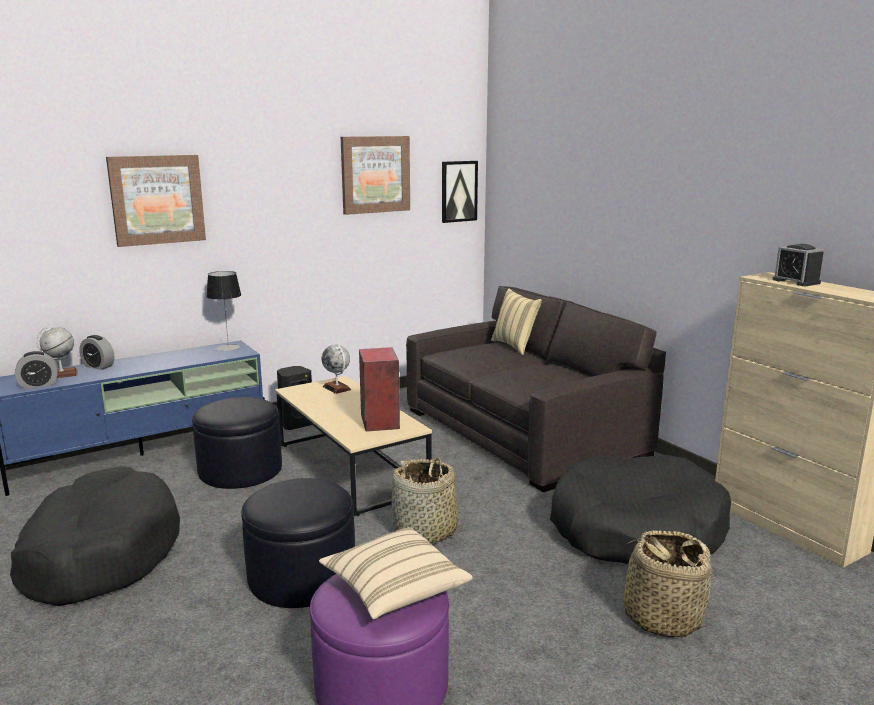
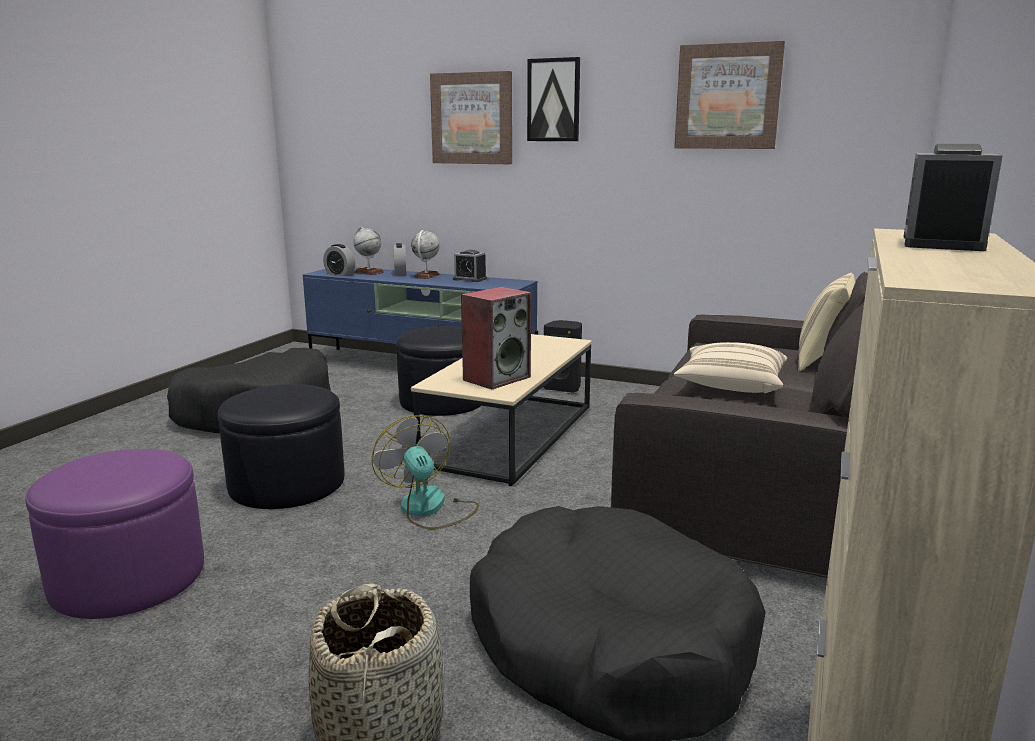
camera: 55 degrees right, 0 degrees up
(185, 353) = (470, 279): none -> alarm clock
(228, 348) = (508, 283): table lamp -> none
(337, 388) = (551, 345): globe -> globe (426, 276)
(394, 590) = (117, 474): beige pillow -> beige pillow (731, 386)
(425, 531) = (429, 509): basket -> fan
(459, 191) = (871, 126): picture -> picture (553, 100)

